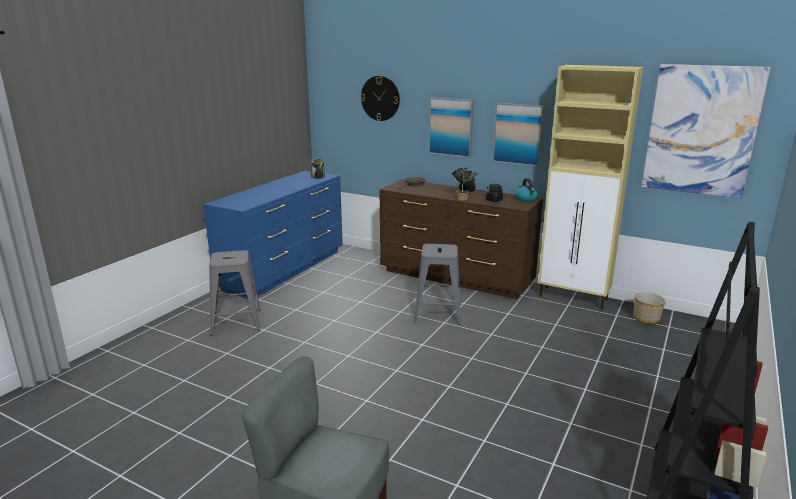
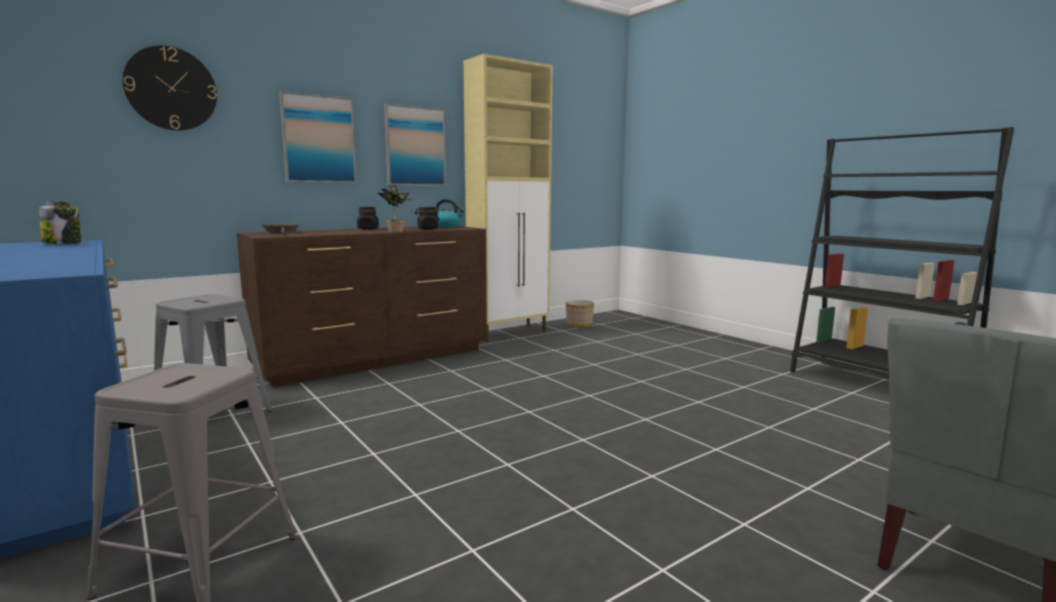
camera: 65 degrees left, 10 degrees down
(438, 313) = (456, 386): grey stool -> grey stool (213, 415)
(701, 130) = (574, 137): picture -> none

